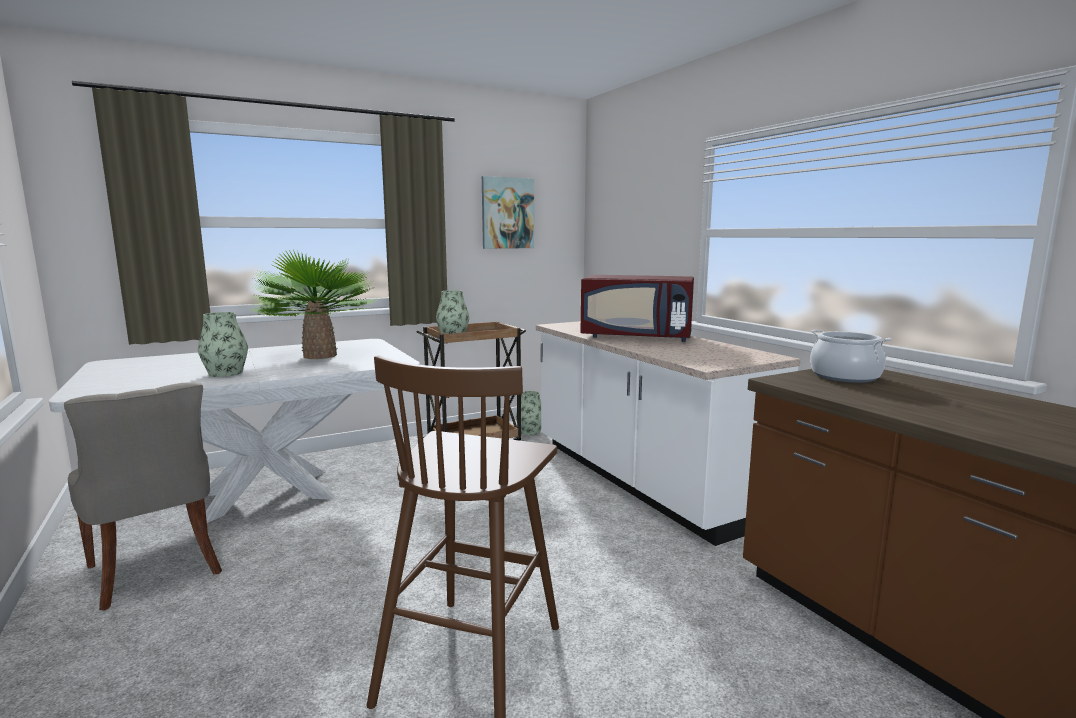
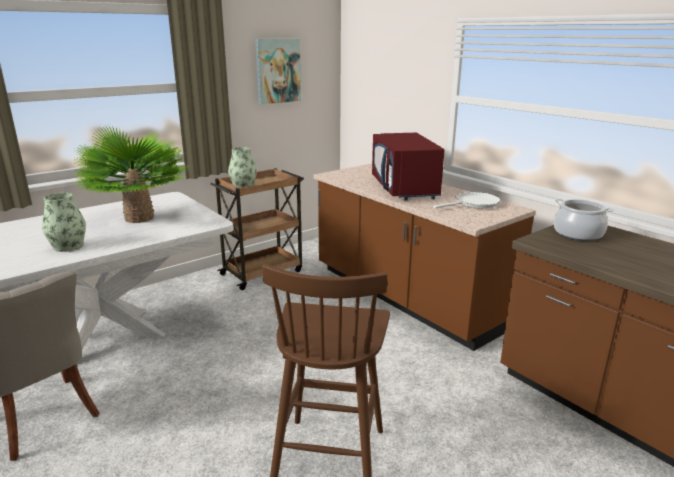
camera: 10 degrees left, 10 degrees up
(530, 431) = (305, 257): vase -> none
(637, 337) = (404, 188): red microwave -> red microwave turned 75 degrees clockwise
(641, 480) = (406, 297): white counter -> brown counter
(719, 351) = (474, 204): none -> white frying pan

